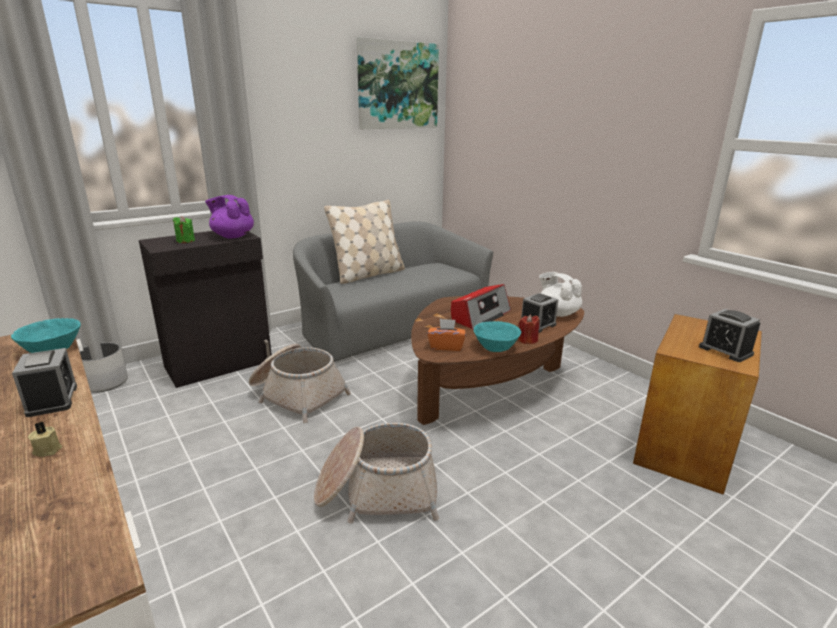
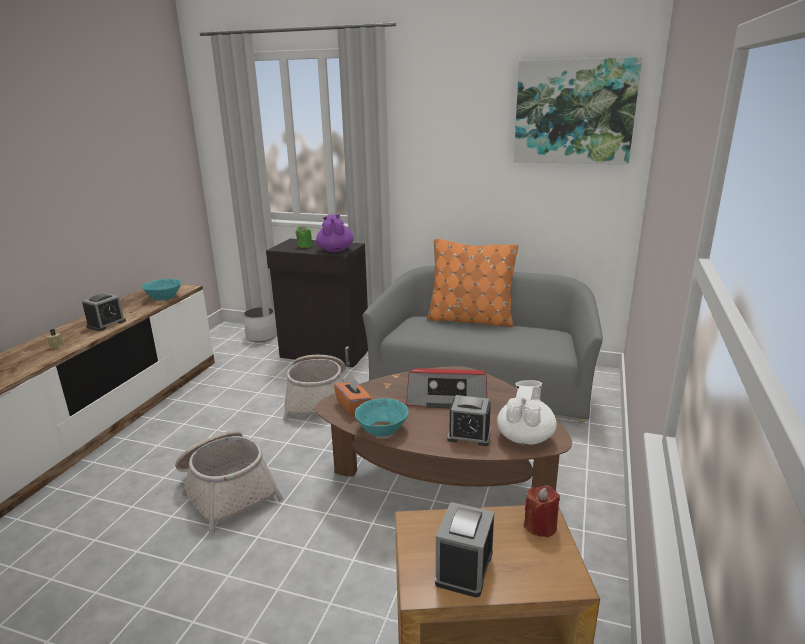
camera: 55 degrees right, 0 degrees up
(368, 274) = (470, 319): beige pillow -> orange pillow
(527, 340) = (421, 441): red candle -> red candle (540, 526)

